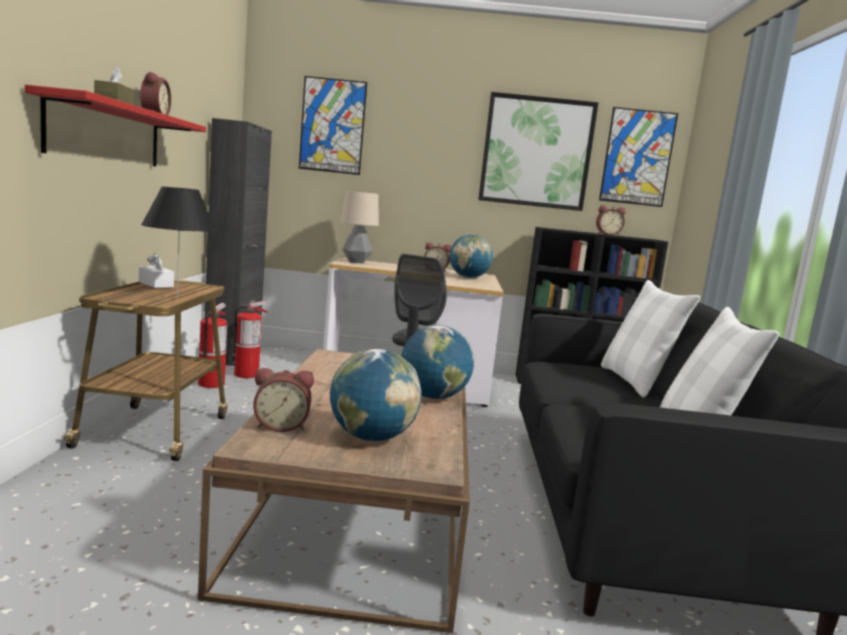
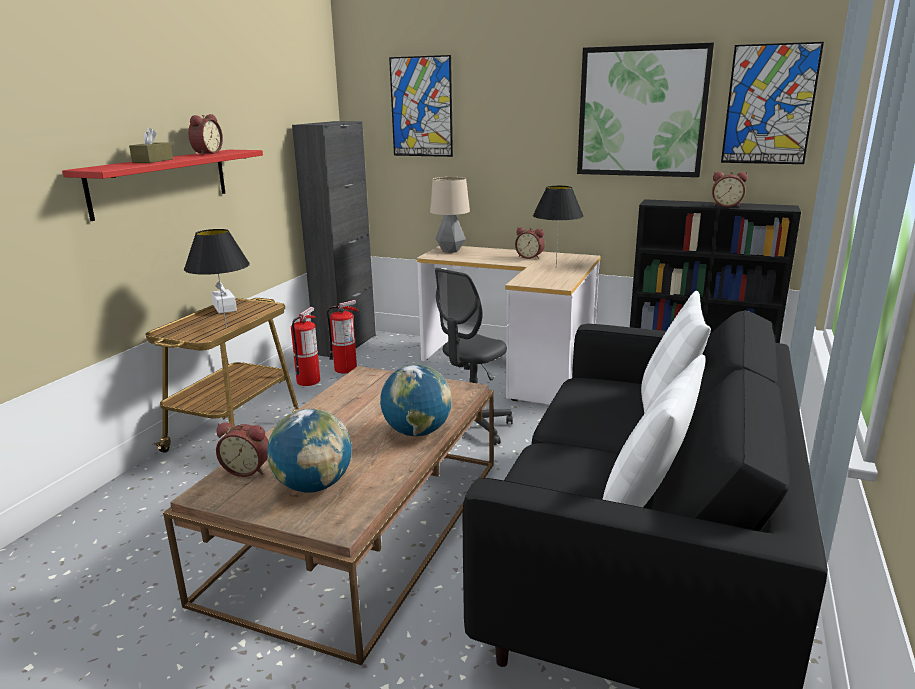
camera: 20 degrees right, 10 degrees up
(468, 278) = (556, 267): globe -> black table lamp

